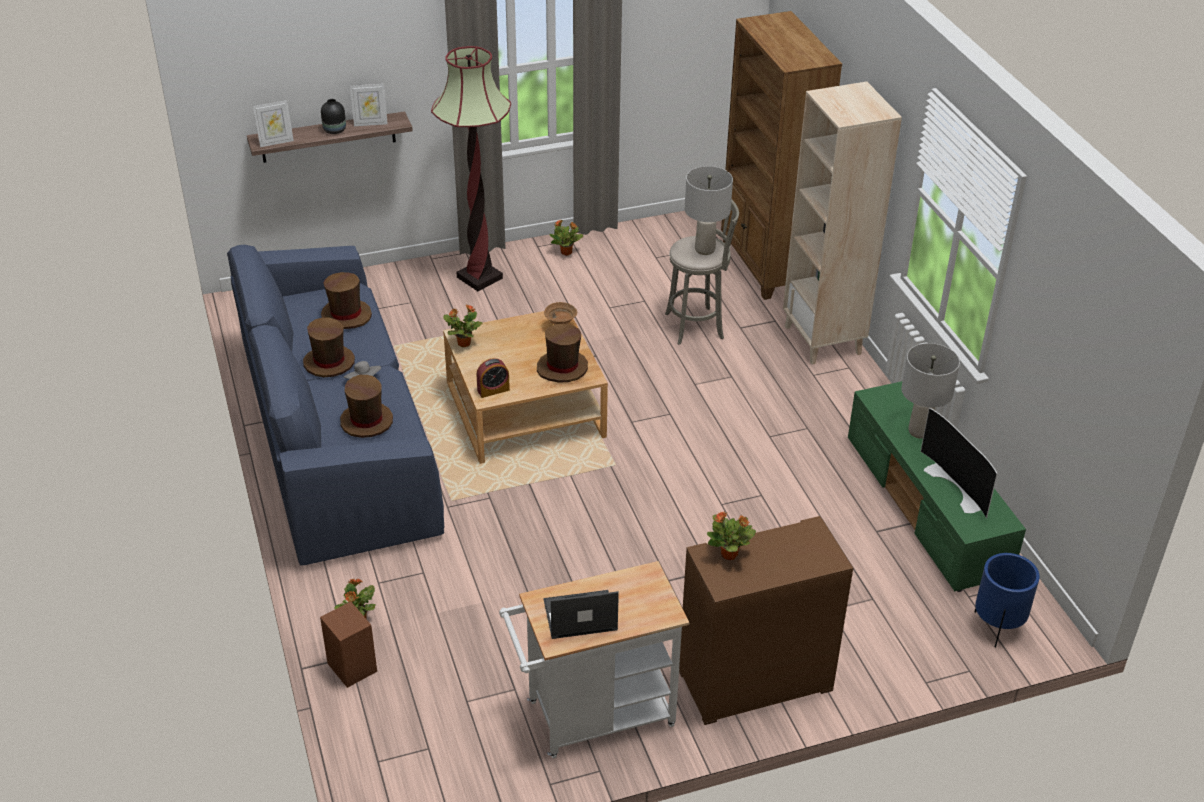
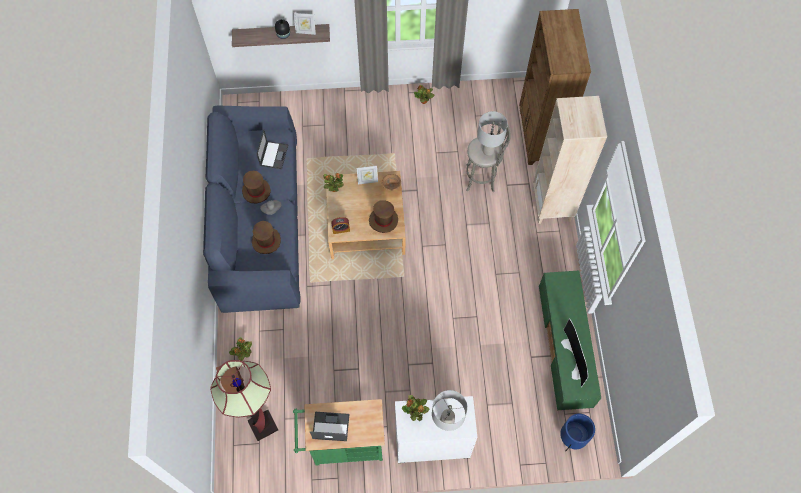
camera: 15 degrees right, 25 degrees up
(276, 142) = (247, 39): picture frame -> picture frame (367, 181)
(346, 315) = (274, 155): brown hat -> laptop
(480, 278) = (368, 112): floor lamp -> floor lamp (263, 425)
(592, 717) = (343, 444): white cart -> green cart
(755, 681) = (432, 442): brown cabinet -> white cabinet
(919, 431) = (569, 312): grey table lamp -> grey table lamp (447, 422)

